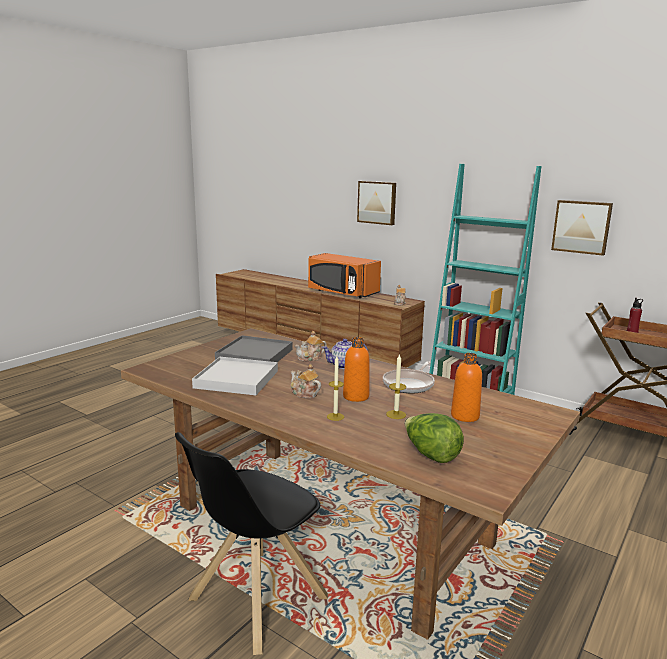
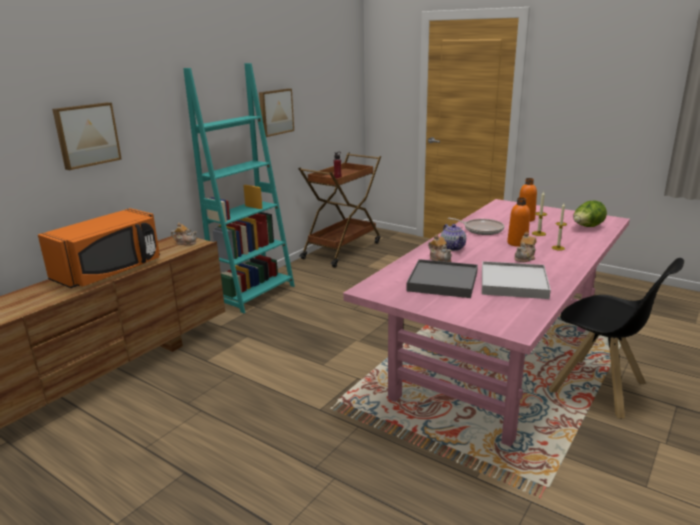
camera: 90 degrees left, 5 degrees up
(333, 526) = (497, 360): brown dining table -> pink dining table

